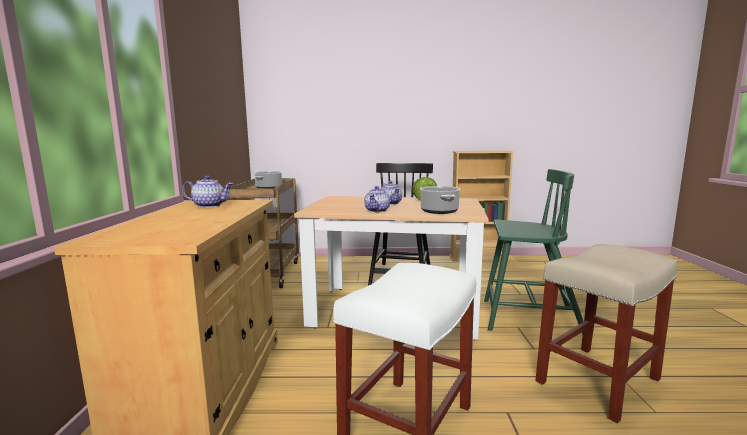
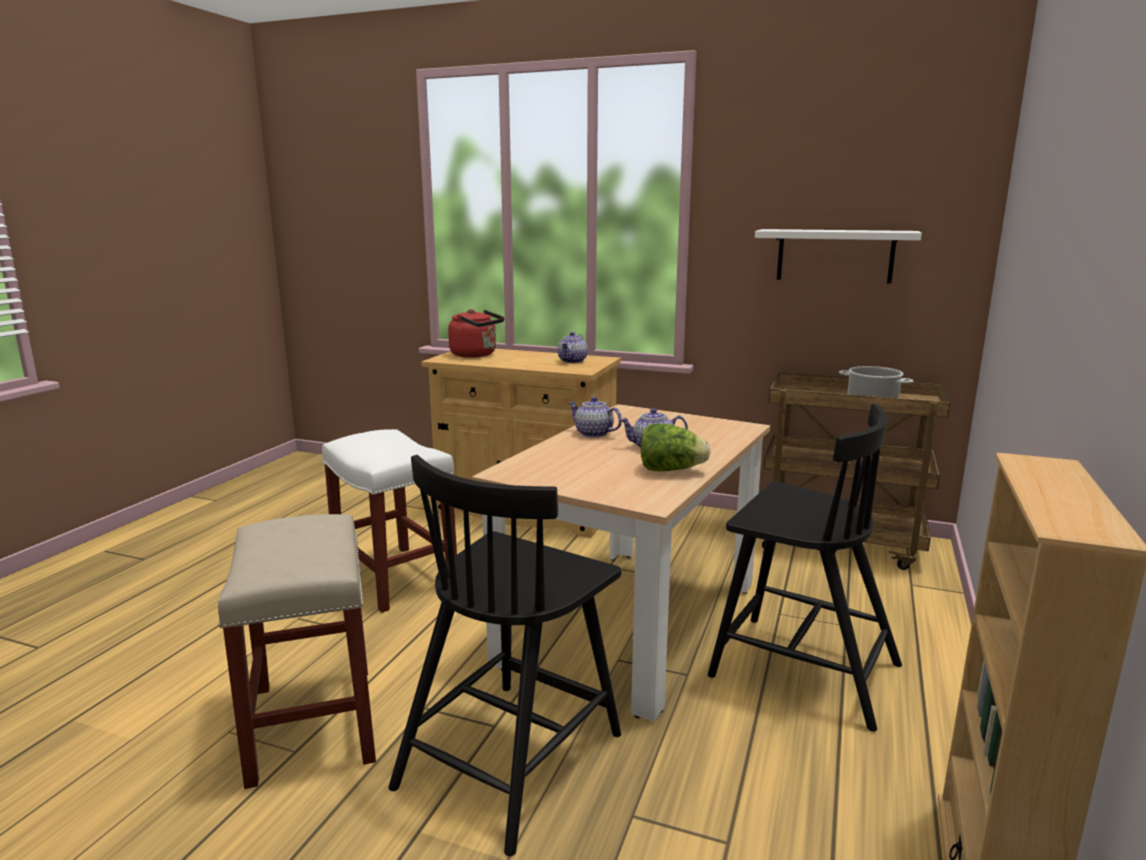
camera: 110 degrees right, 5 degrees up
(156, 231) = (476, 355): none -> red kettle
(219, 111) = (835, 255): none -> white shelf
(438, 211) = (552, 460): cooking pot -> none
(528, 318) = (512, 757): green chair -> black chair

